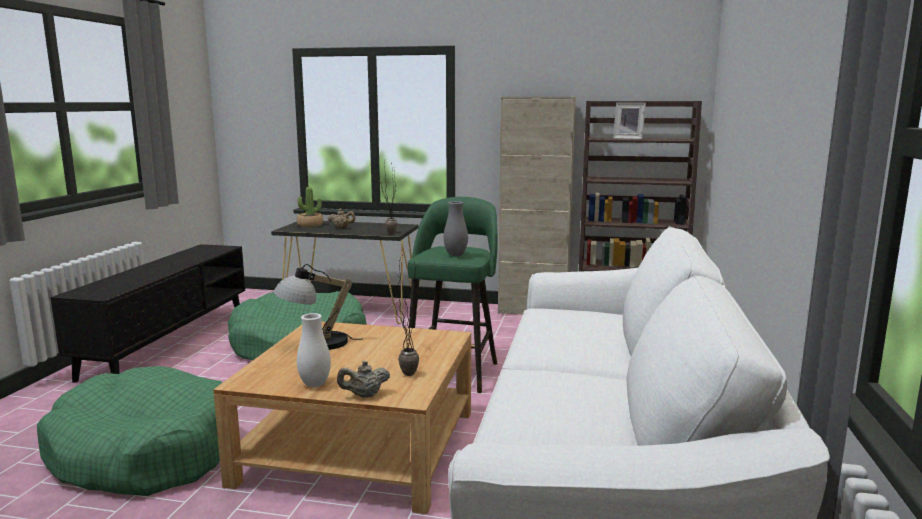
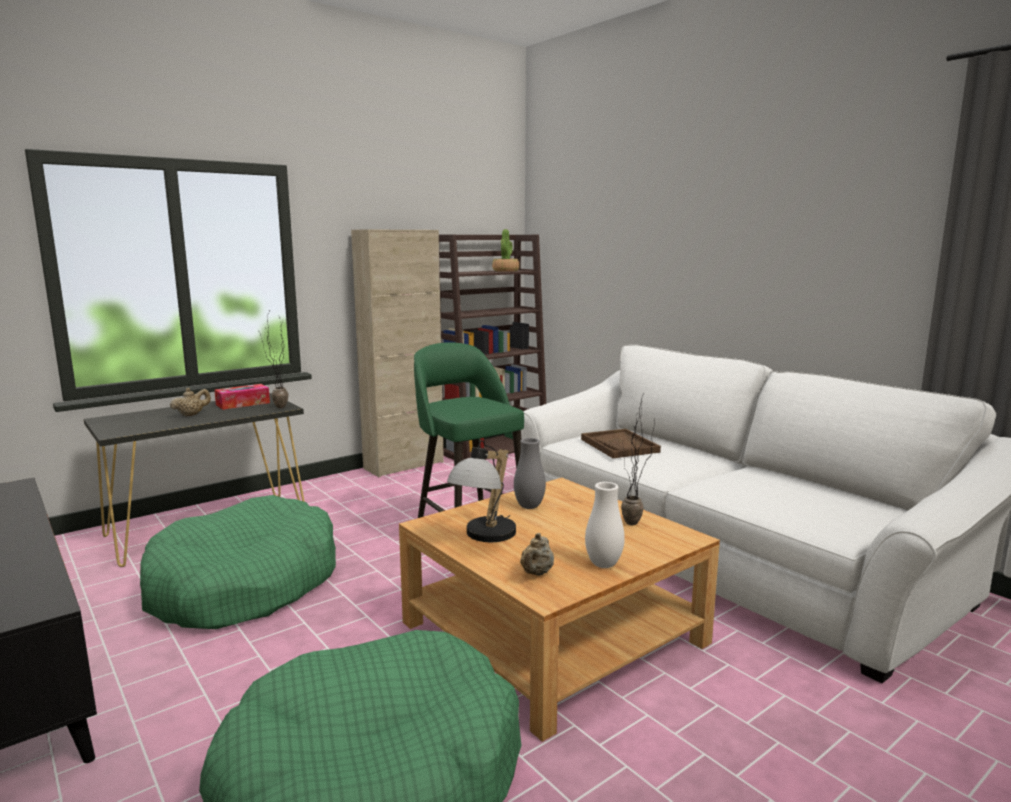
camera: 50 degrees left, 0 degrees up
(310, 225) = (132, 421): potted plant -> potted plant (505, 271)
(364, 395) = (659, 552): beige teapot -> beige teapot (536, 573)
(382, 227) = (243, 404): none -> tissue box
(455, 255) = (487, 406): grey vase -> grey vase (529, 506)
(568, 324) = (619, 445): none -> brown tray
(628, 138) = (479, 272): picture frame -> none

